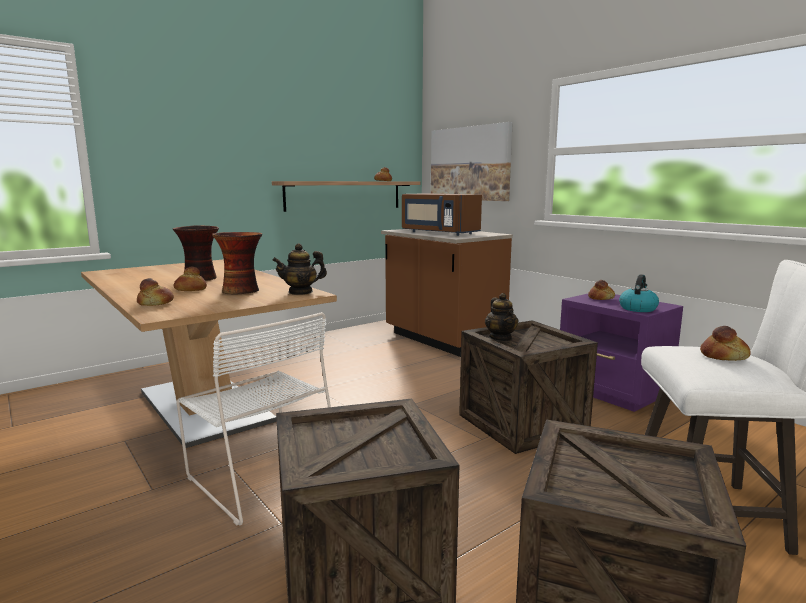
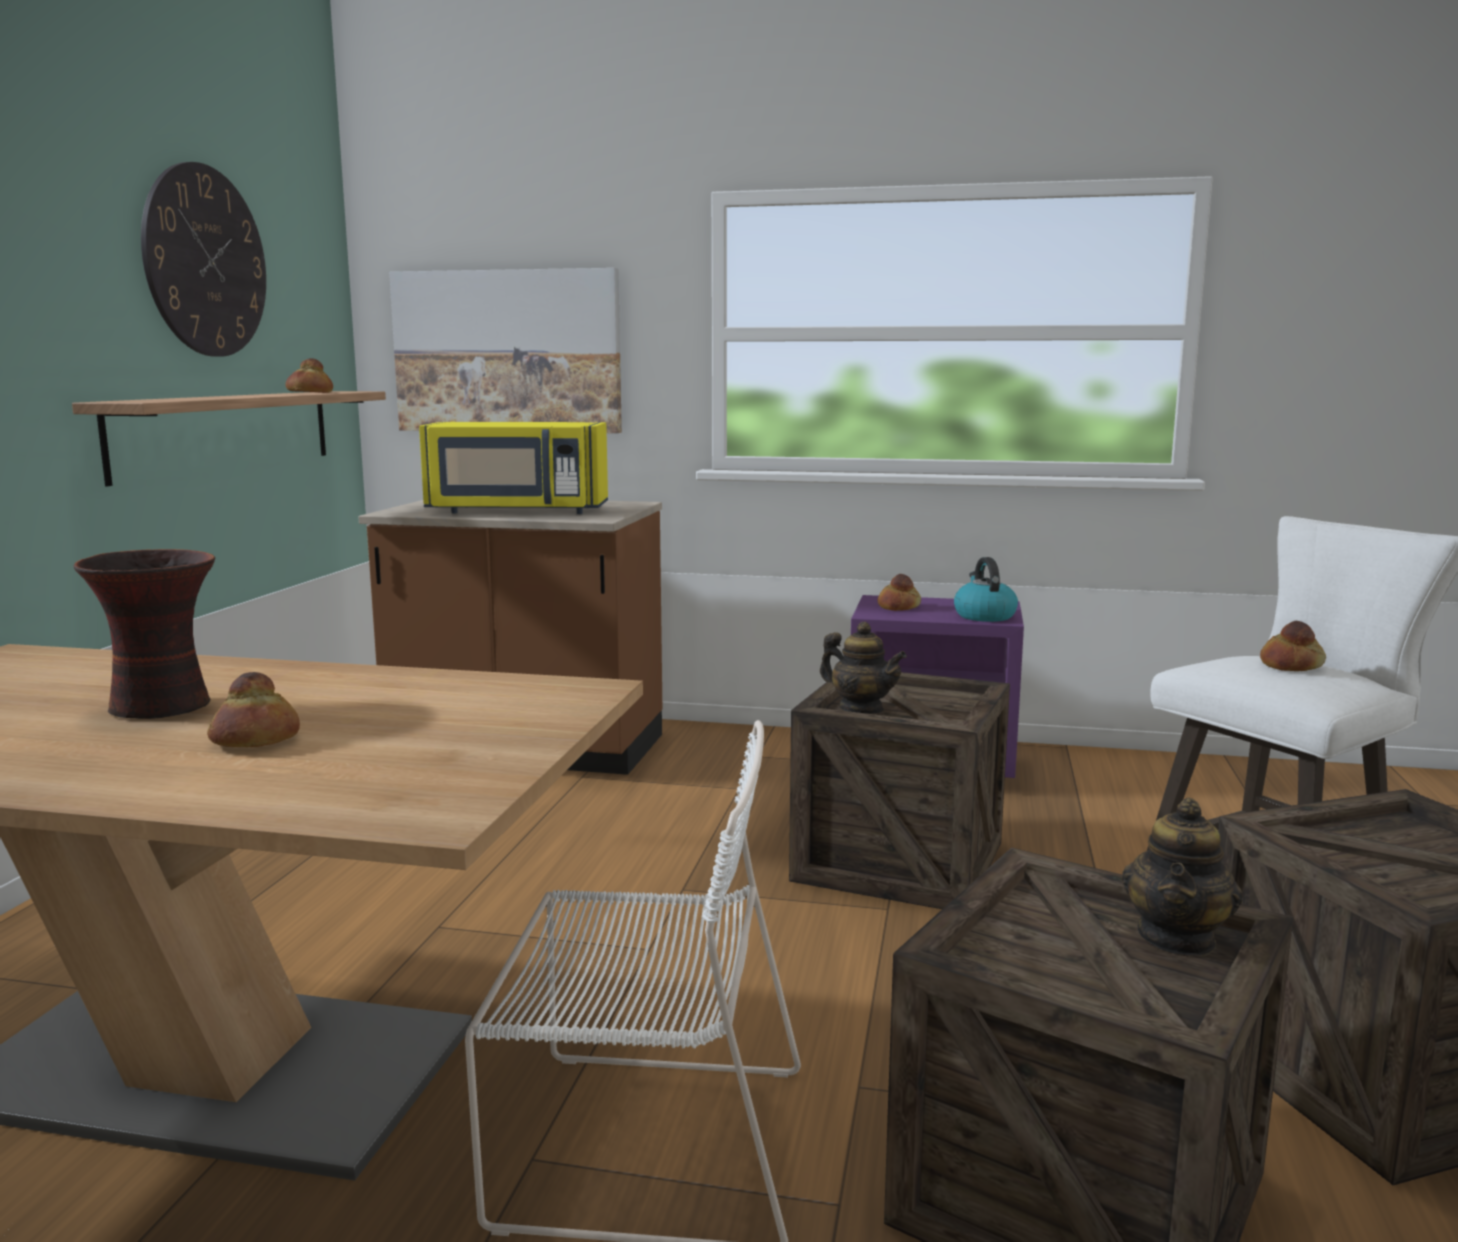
camera: 40 degrees left, 0 degrees up
(155, 303) = (302, 794): bread -> none
(241, 291) = (406, 714): vase -> none
(301, 292) = (552, 689): teapot -> teapot (1177, 938)
(340, 129) = (205, 261): none -> wall clock
(438, 233) = (517, 511): brown microwave -> yellow microwave

